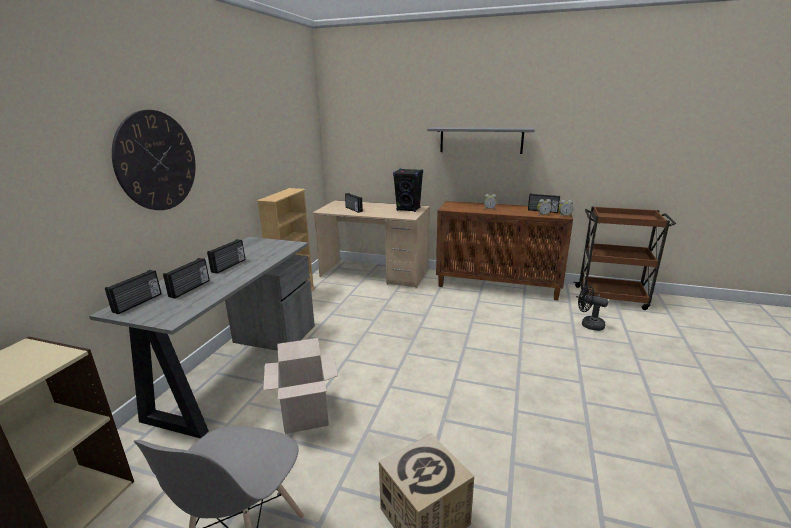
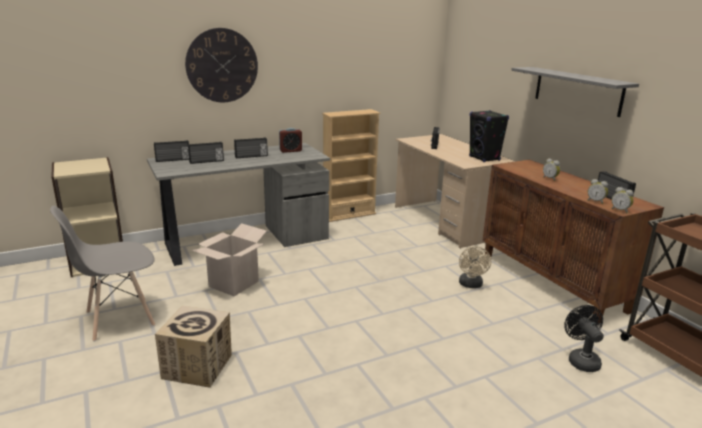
camera: 45 degrees right, 0 degrees up
(255, 248) = (290, 151): none -> alarm clock
(467, 310) = (471, 285): none -> beige fan

